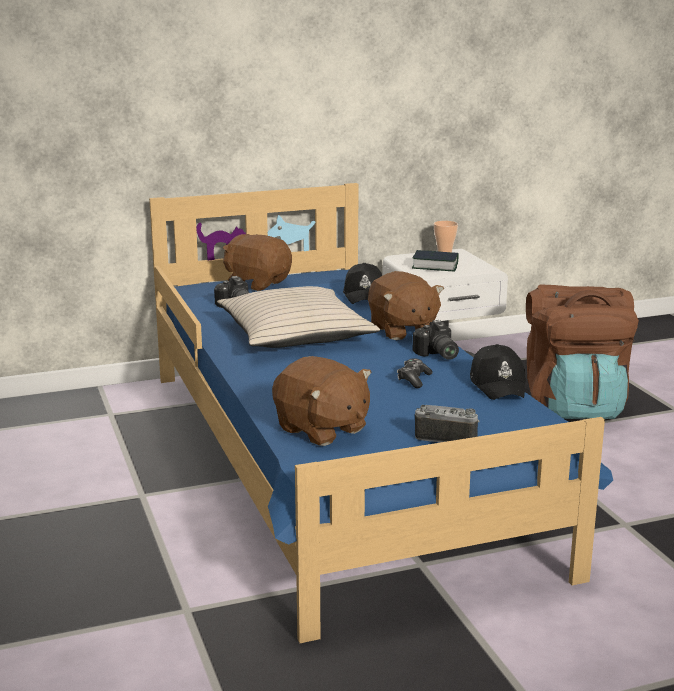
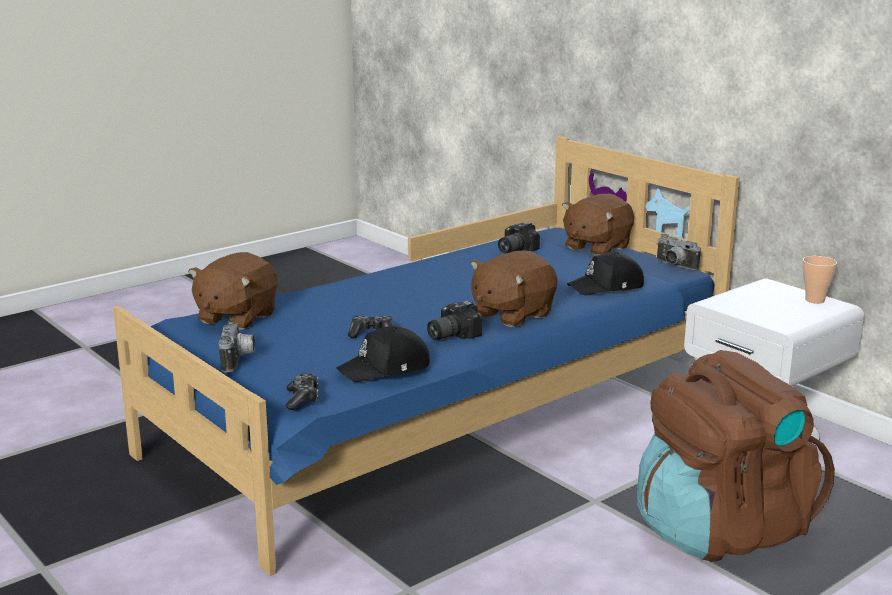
camera: 70 degrees right, 0 degrees up
(257, 283) = (596, 247): brown plush toy -> brown plush toy turned 150 degrees counterclockwise
(295, 334) = (457, 279): beige pillow -> none
(329, 272) = (674, 266): none -> camera
(435, 266) = (755, 301): book -> none
(550, 420) = (302, 399): none -> game controller

